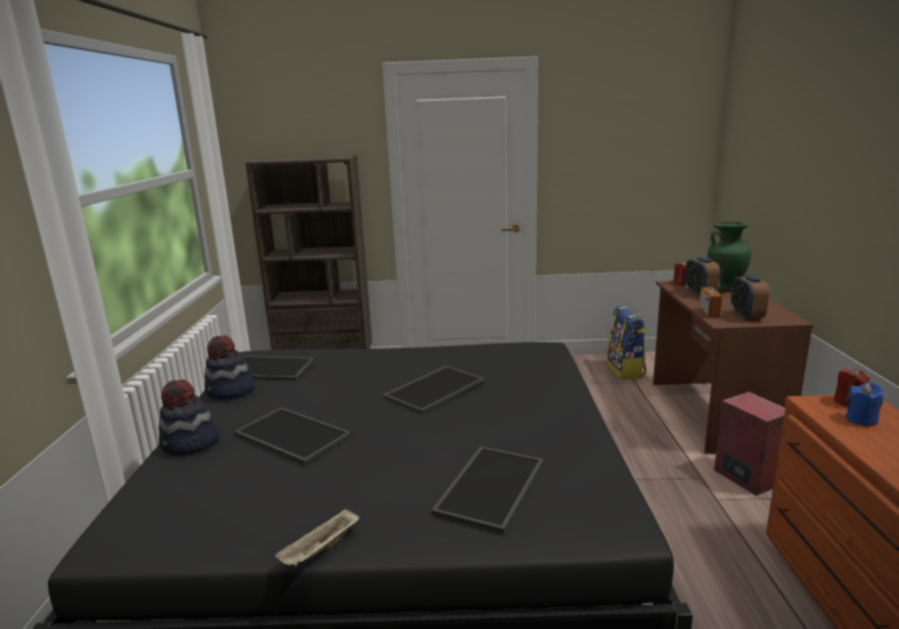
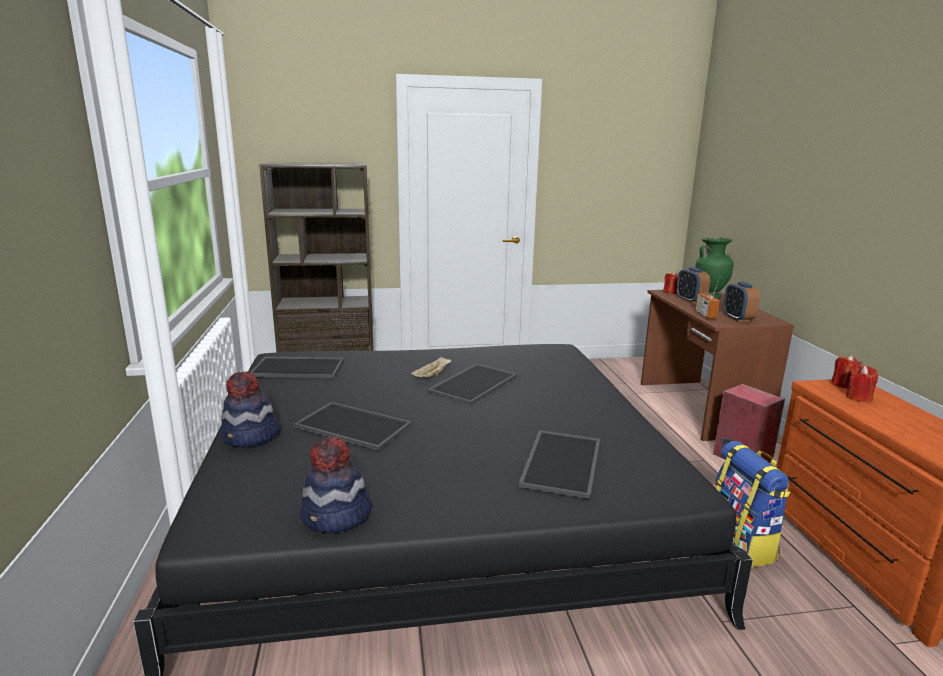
camera: 10 degrees left, 0 degrees up
(230, 391) = (270, 389): hat -> hat (336, 516)
(321, 550) = (428, 522): beige tray -> beige tray (432, 376)
(626, 371) = (614, 374): backpack -> backpack (741, 544)
(861, 420) = (858, 397): blue candle -> red candle

